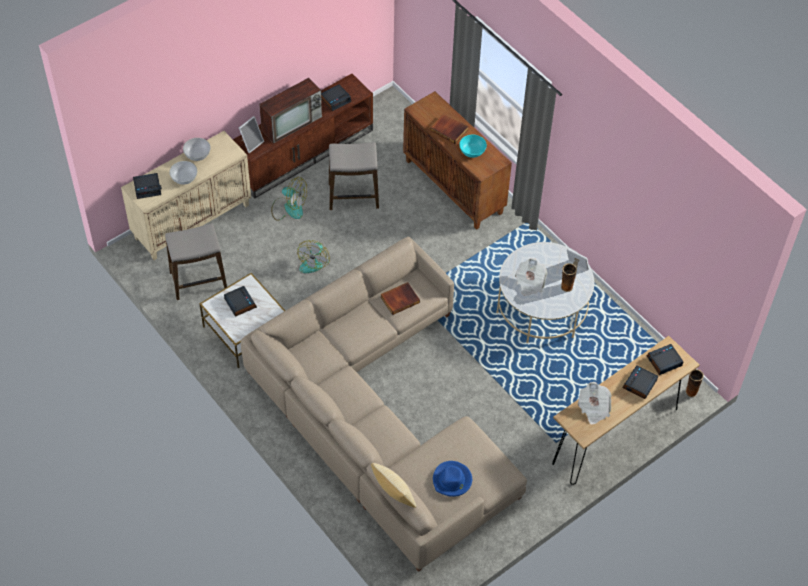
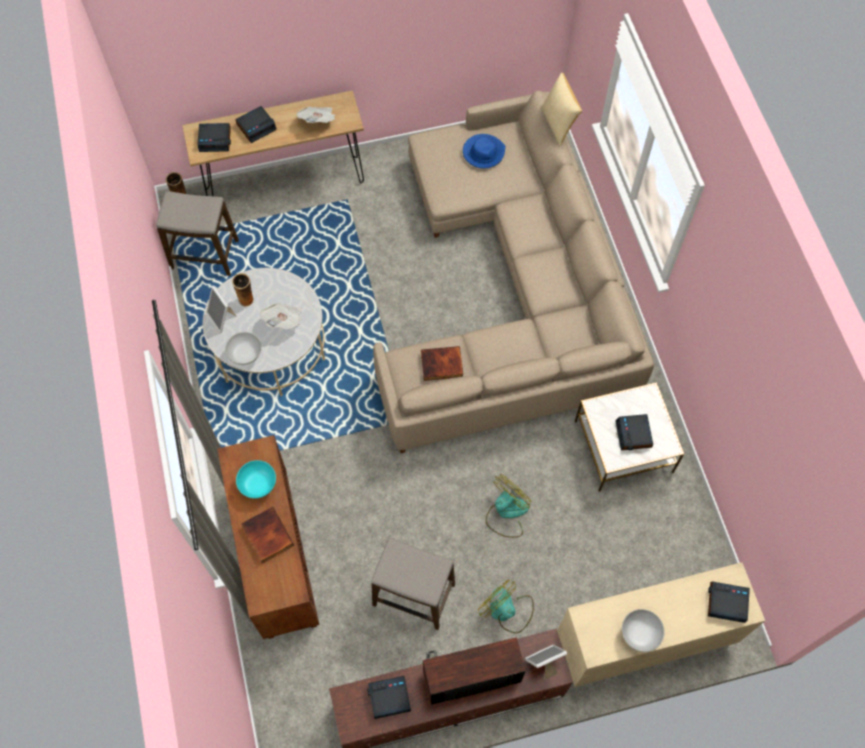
camera: 155 degrees left, 10 degrees up
(184, 179) = (670, 598): white bowl -> white bowl (245, 354)
(198, 280) = (661, 541): stool -> stool (205, 255)

